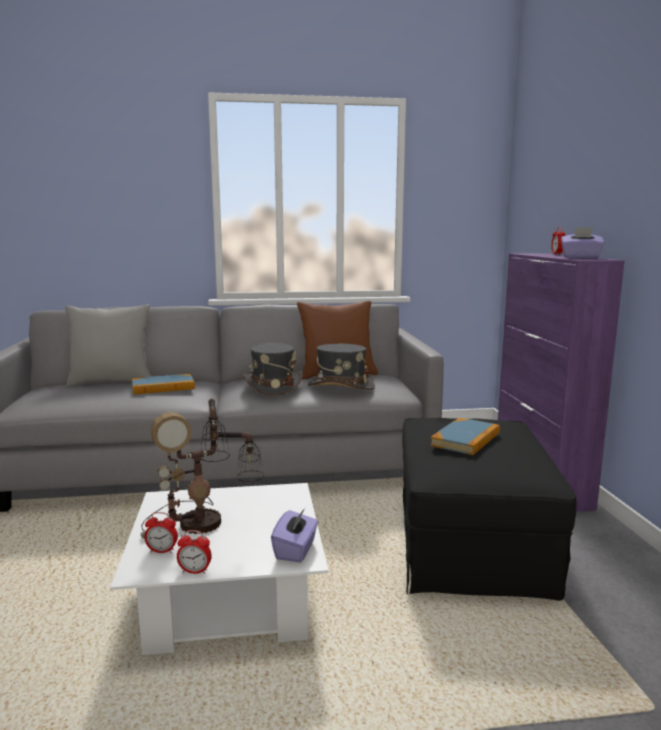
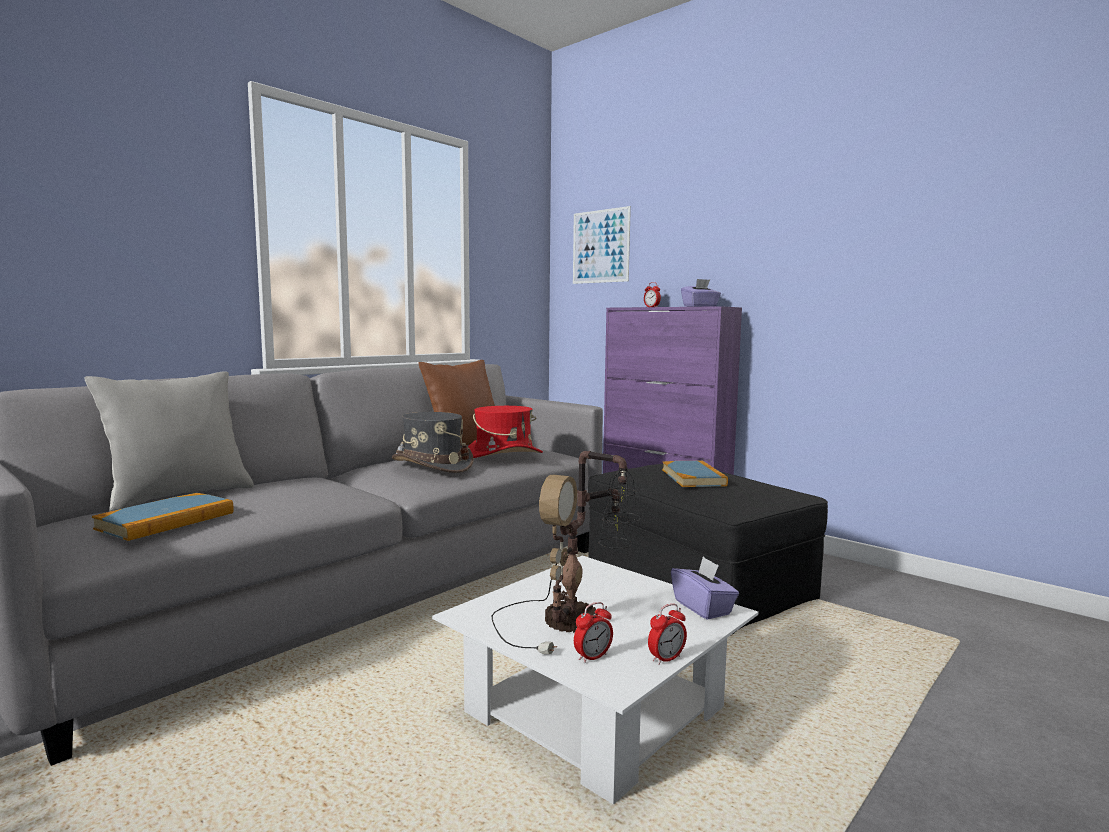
camera: 40 degrees left, 5 degrees down
(163, 387) = (291, 487): book -> book (166, 521)
(341, 386) = (503, 455): grey hat -> red hat
(537, 186) = (600, 246): none -> picture

